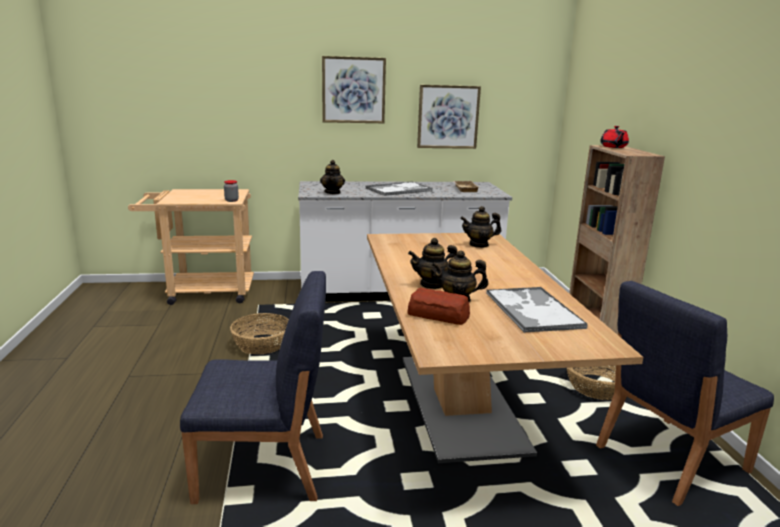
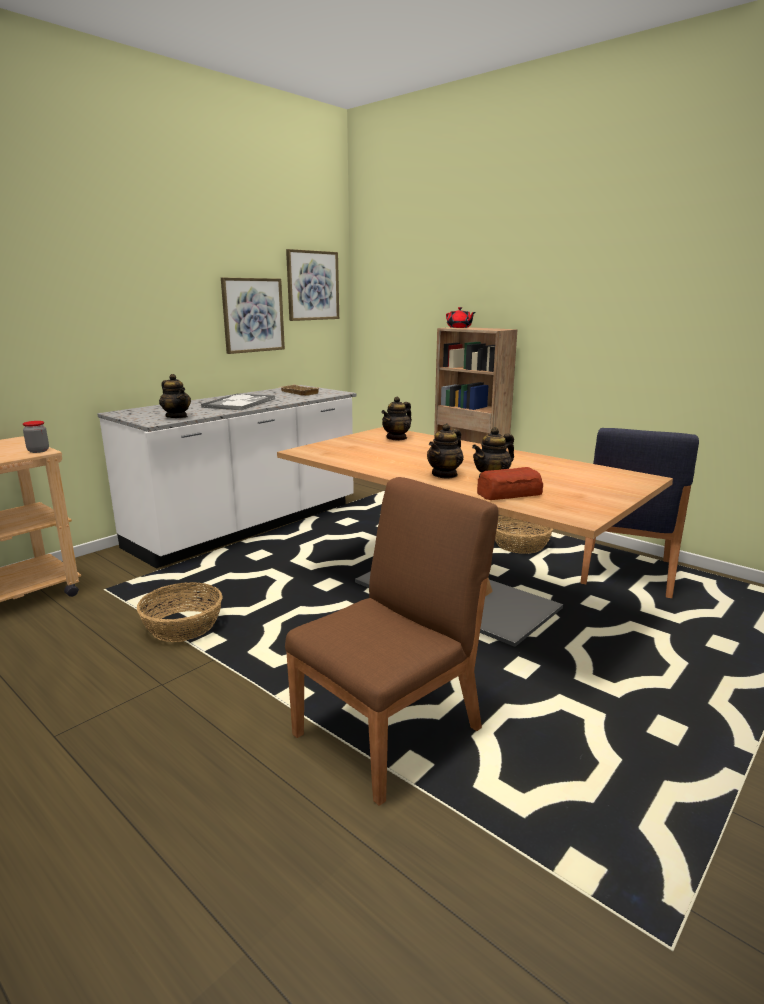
camera: 40 degrees left, 0 degrees up
(264, 467) = (390, 731): blue chair -> brown chair
(353, 90) = (147, 286): picture -> picture (312, 285)
(532, 310) = (552, 471): tray -> none

